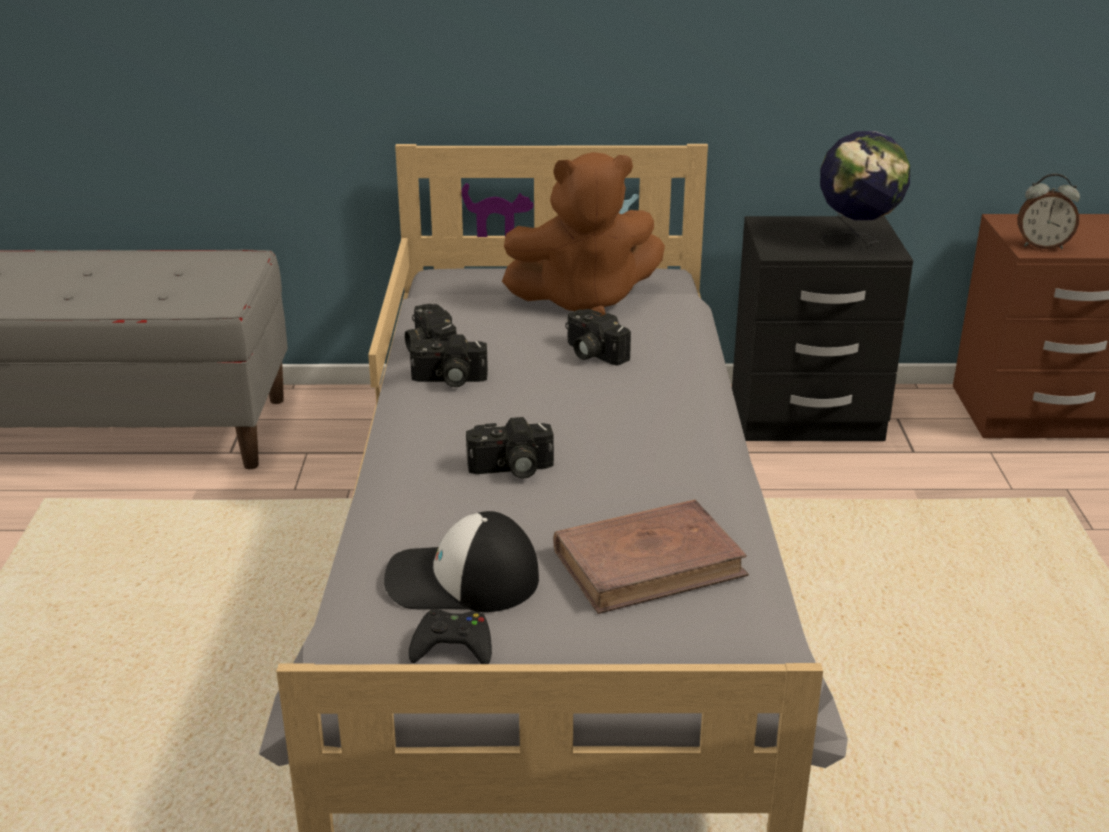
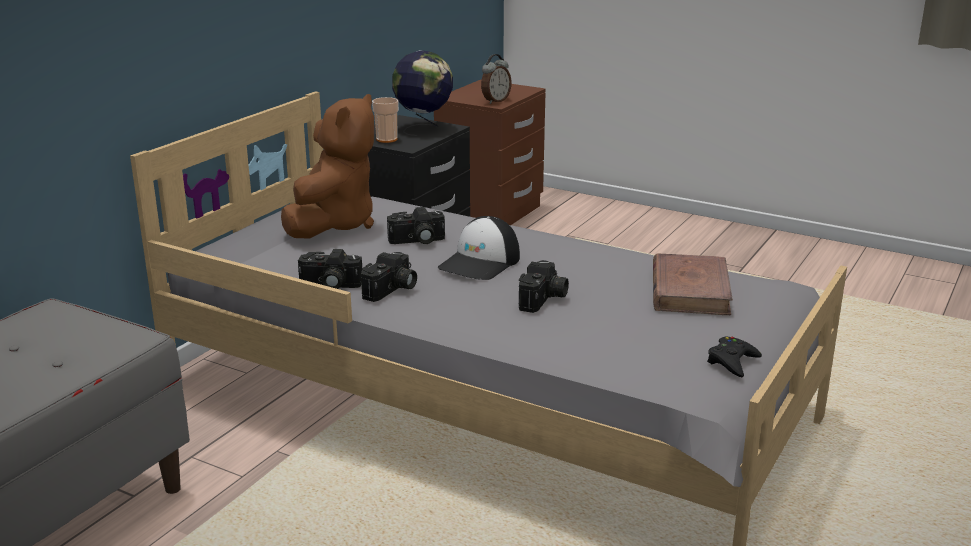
camera: 60 degrees left, 5 degrees down
(461, 580) = (662, 344): cap -> cap (480, 263)
(783, 235) = (386, 139): none -> cup

